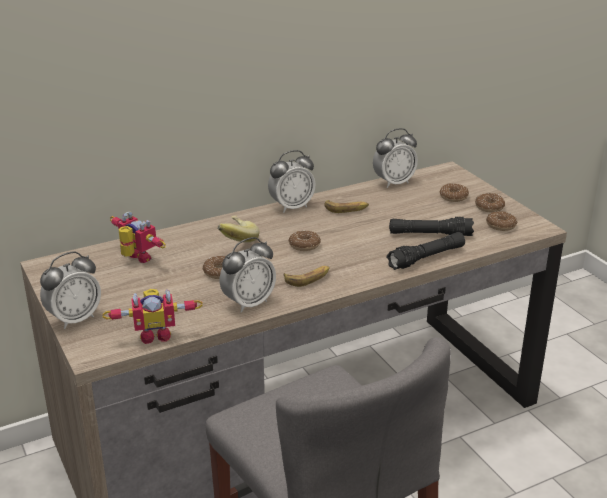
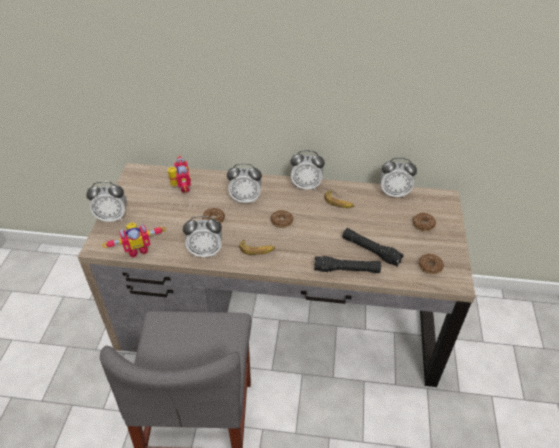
camera: 35 degrees right, 15 degrees up
(155, 334) = (137, 249): toy robot -> toy robot turned 45 degrees counterclockwise
(234, 241) = (245, 199): banana -> alarm clock
(489, 207) = (439, 246): donut -> none

